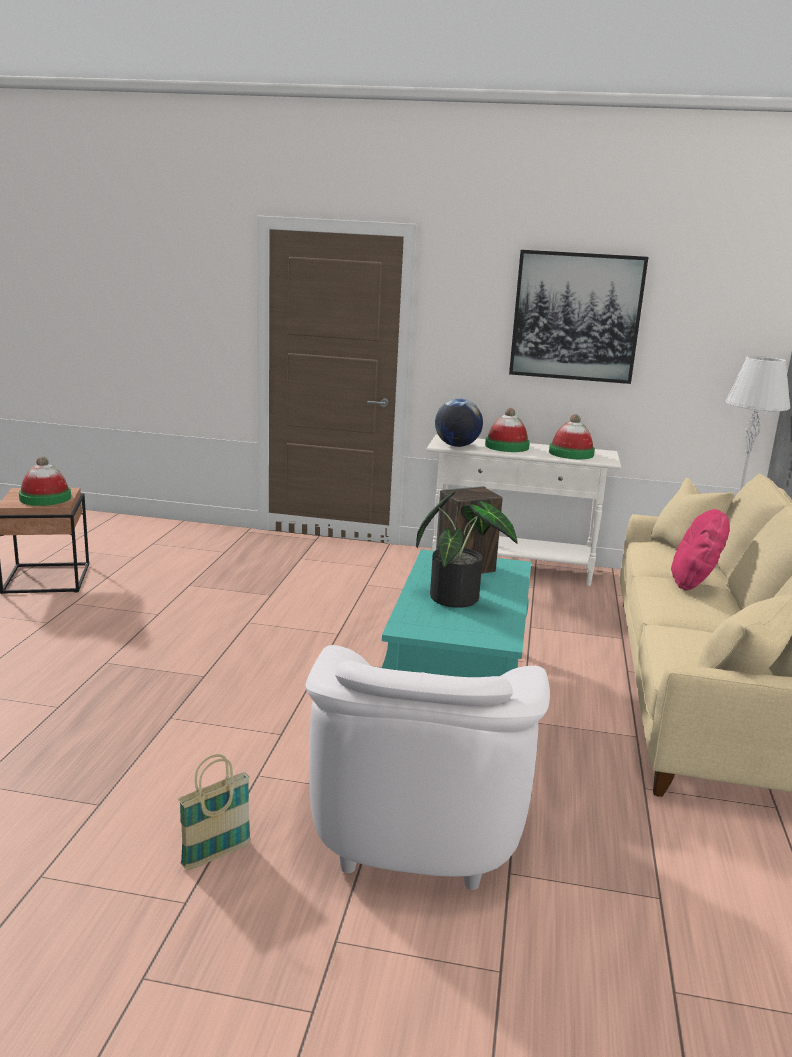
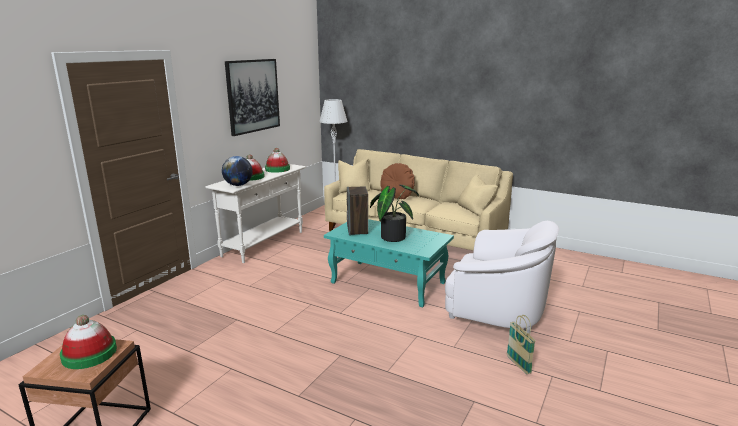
camera: 70 degrees left, 0 degrees up
(693, 585) = (397, 197): pink pillow -> brown pillow

